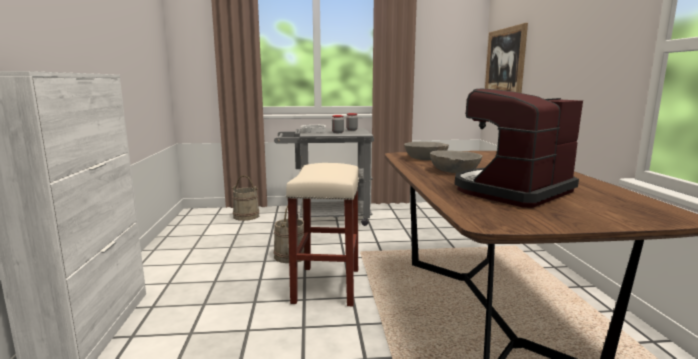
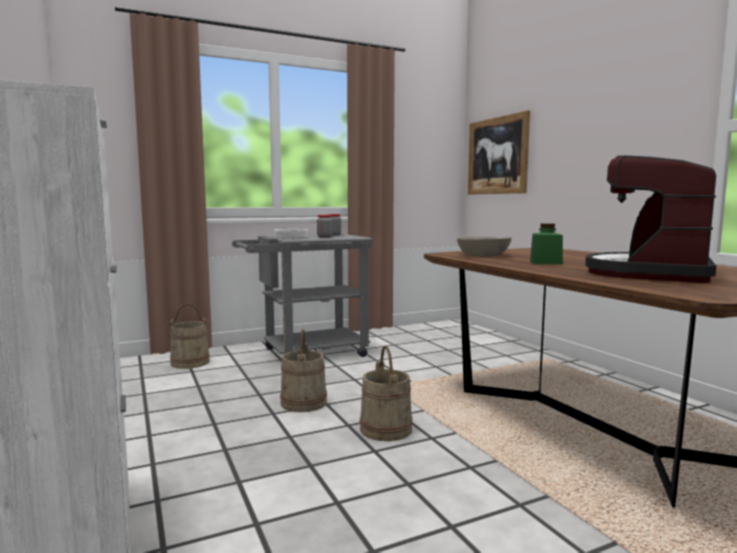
camera: 20 degrees left, 5 degrees down
(326, 285) = (385, 429): beige stool -> beige bucket
(455, 171) = (545, 263): grey bowl -> green jar

